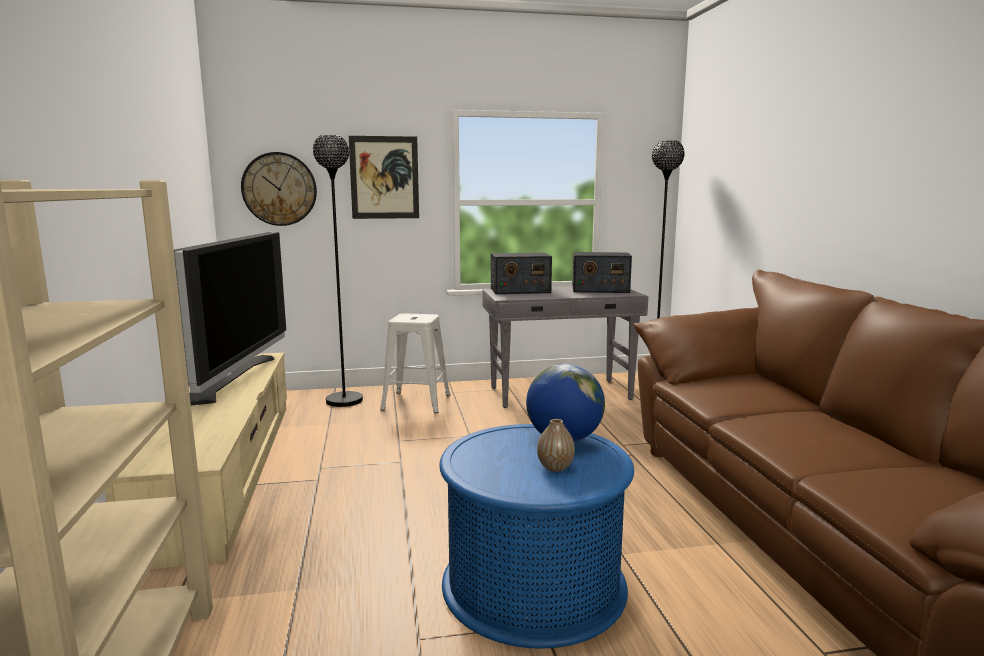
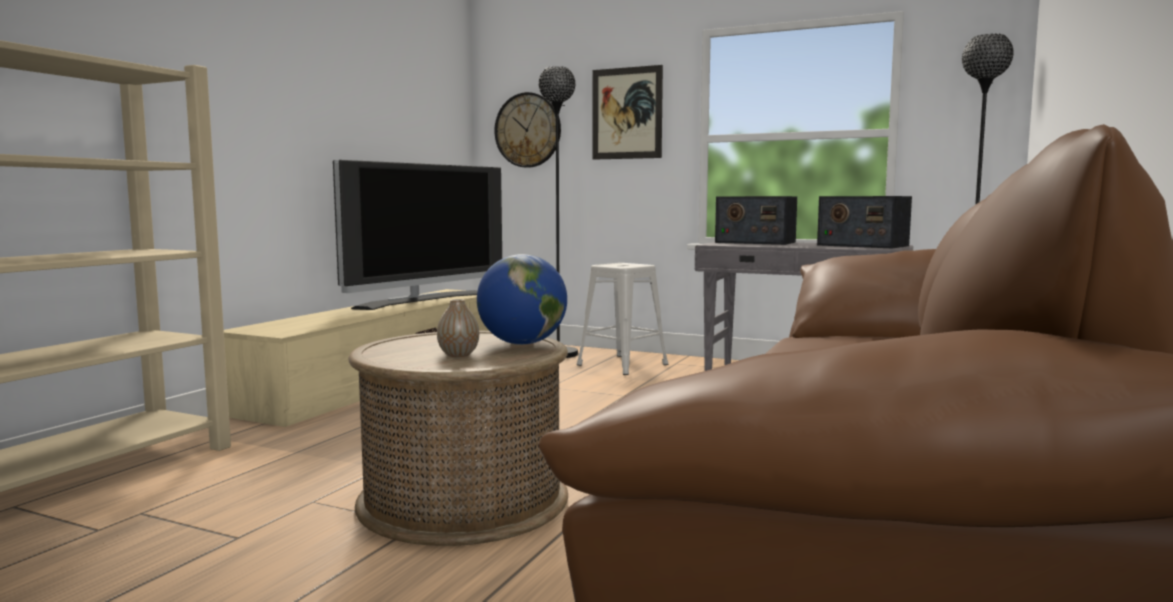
camera: 35 degrees right, 5 degrees down
(534, 584) = (464, 500): blue coffee table -> brown coffee table

